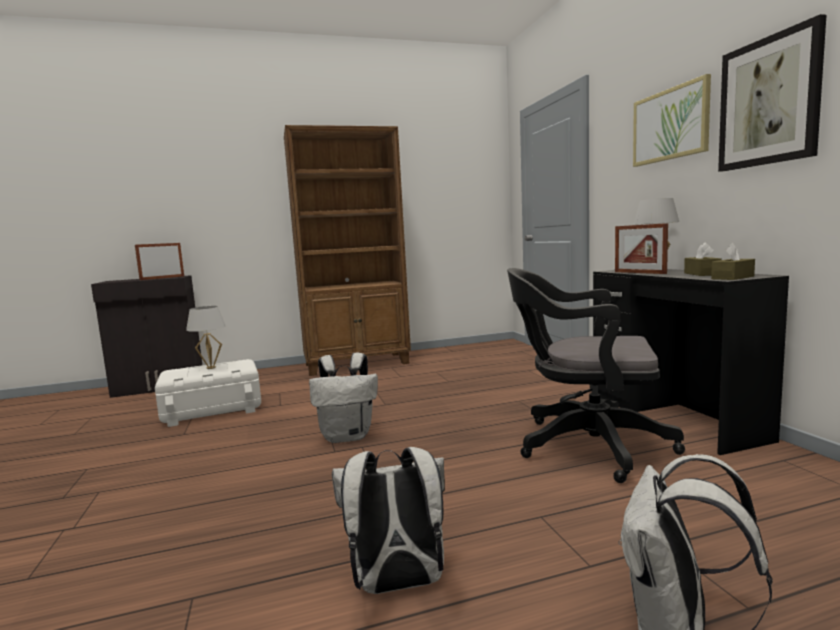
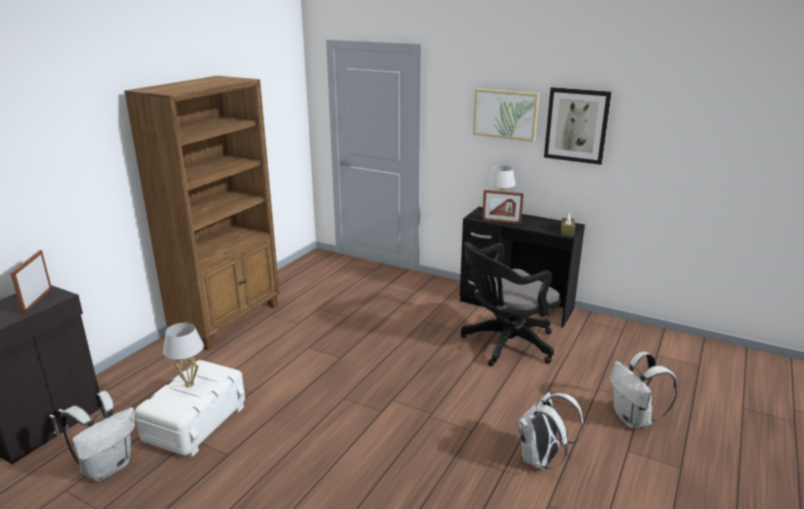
camera: 45 degrees left, 15 degrees up
(348, 436) = (367, 396): white backpack -> white backpack (108, 466)
(701, 274) = (541, 223): brown tissue box -> none

